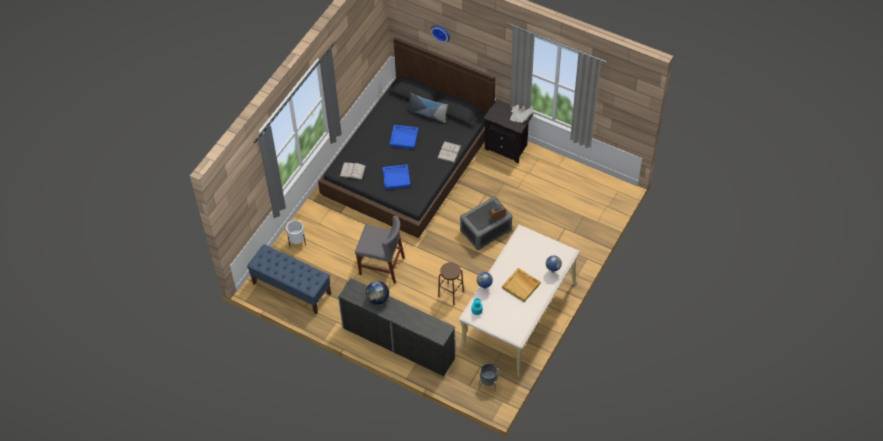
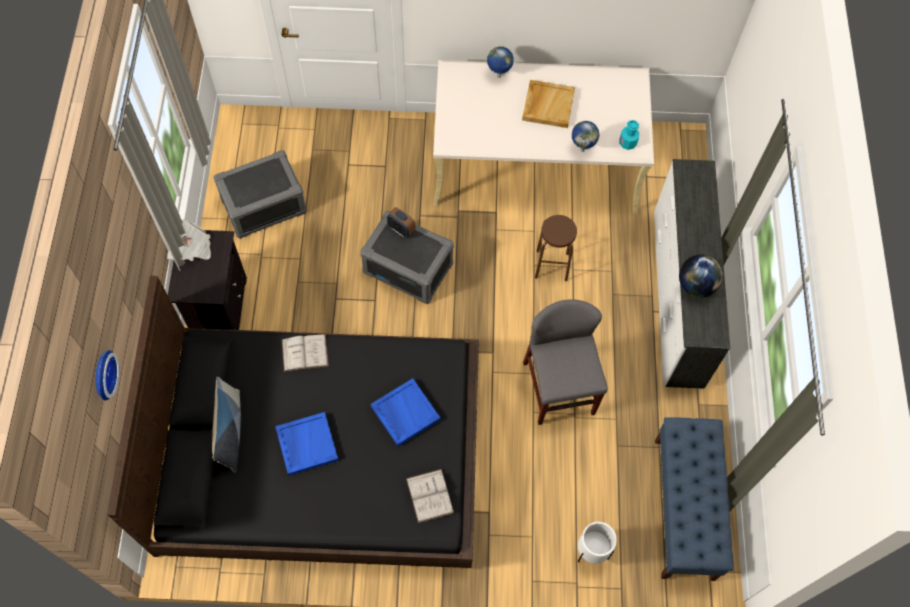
camera: 120 degrees left, 10 degrees up
(488, 383) = (664, 156): grey planter -> none
(557, 183) = (264, 206): none -> grey storage box

